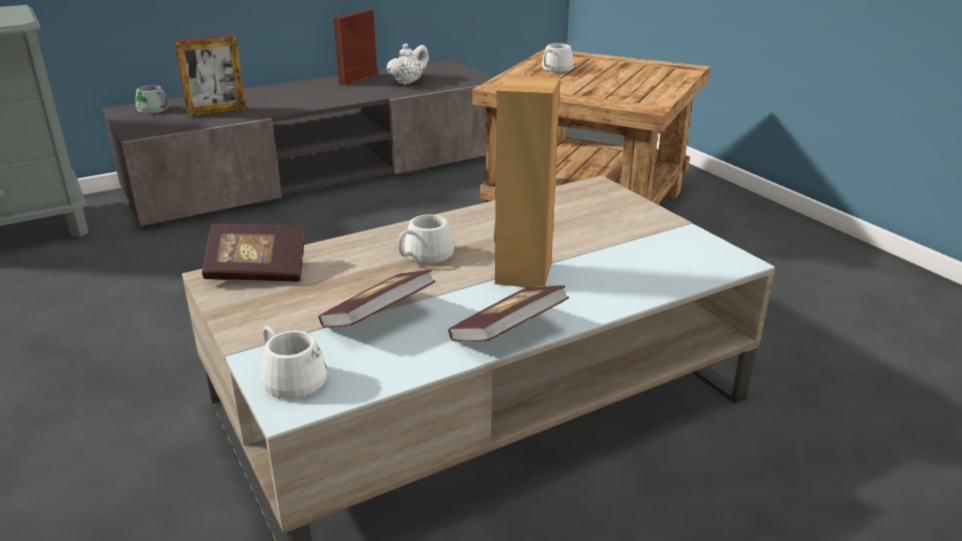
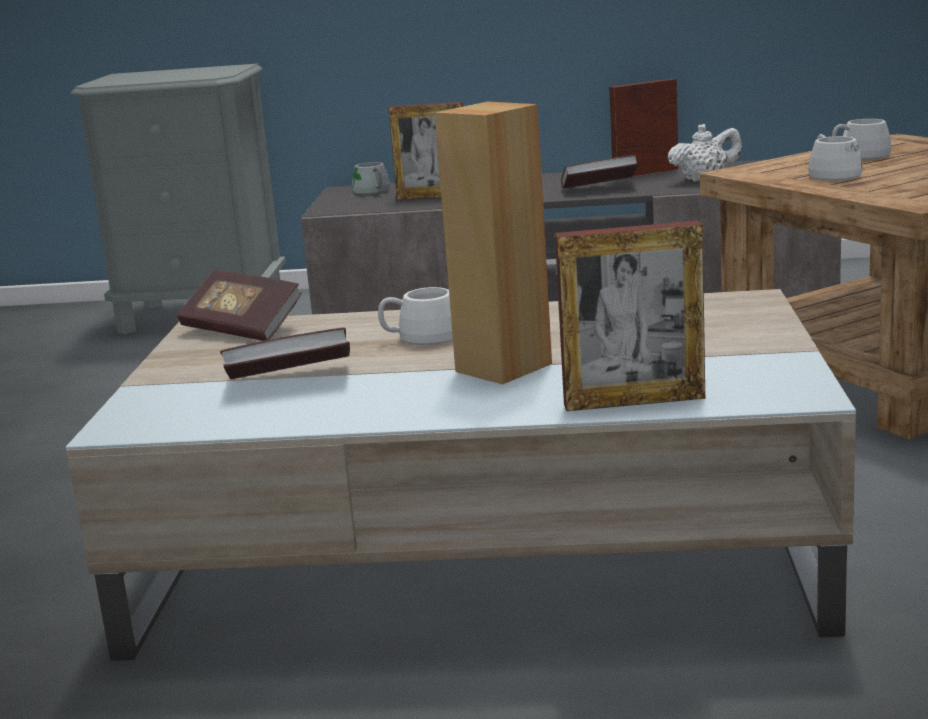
camera: 35 degrees right, 10 degrees down
(296, 374) = (153, 409): white mug -> white mug (837, 174)
(507, 334) = (396, 414): book -> book (599, 188)
(648, 286) = (634, 401): none -> picture frame

